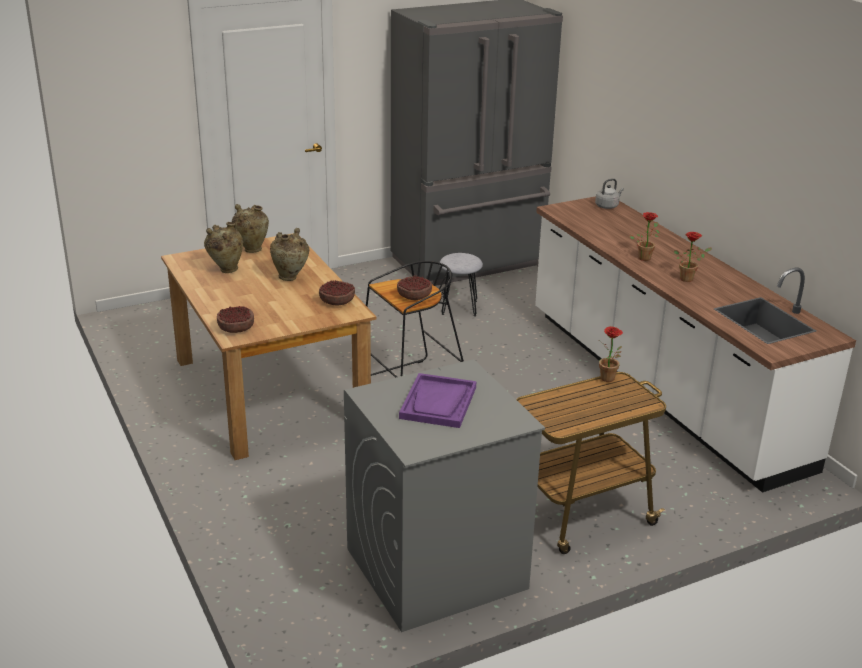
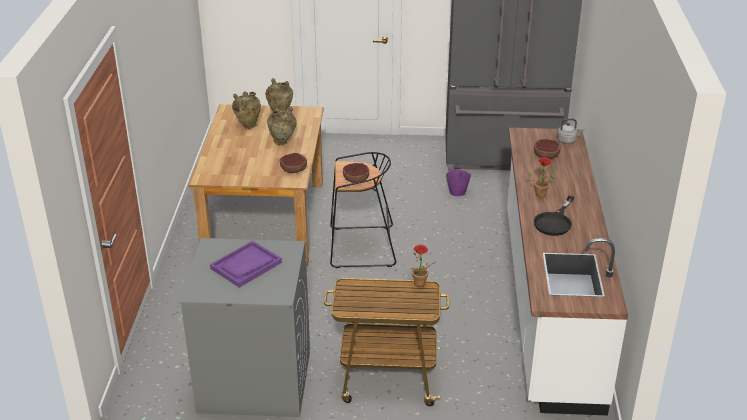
camera: 30 degrees right, 5 degrees up
(235, 328) = (210, 172): bowl -> bowl (546, 155)
(459, 307) = (457, 192): grey stool -> purple bucket
(688, 278) = (555, 222): potted plant -> black frying pan

